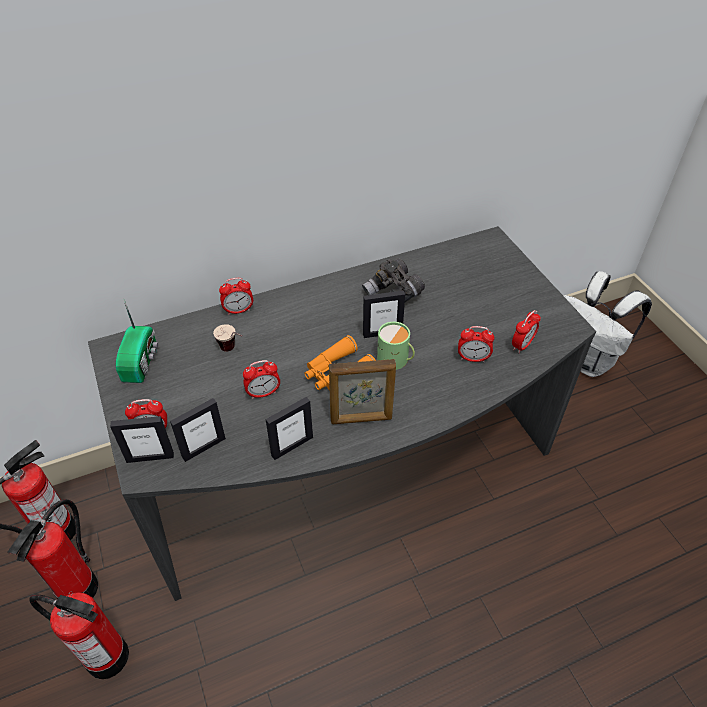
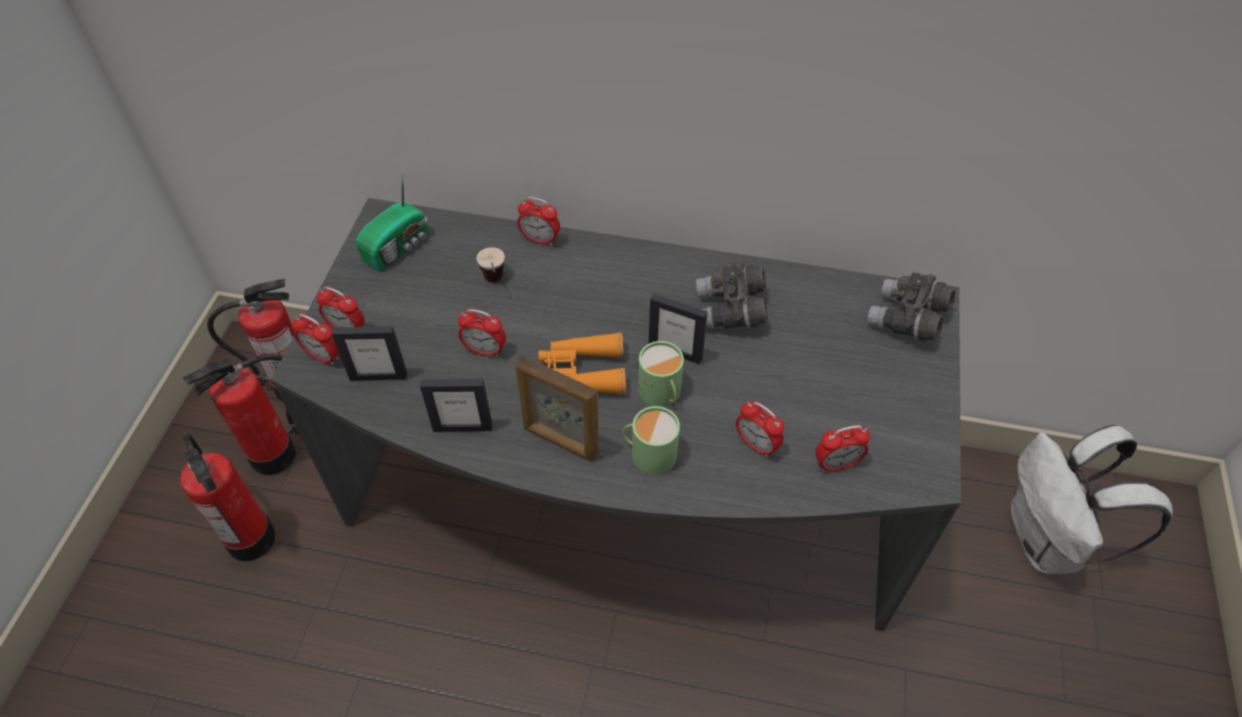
camera: 35 degrees right, 5 degrees up
(150, 457) = (323, 356): picture frame -> alarm clock
(419, 396) = (649, 452): none -> green mug
(489, 254) = (907, 320): none -> grey binoculars

